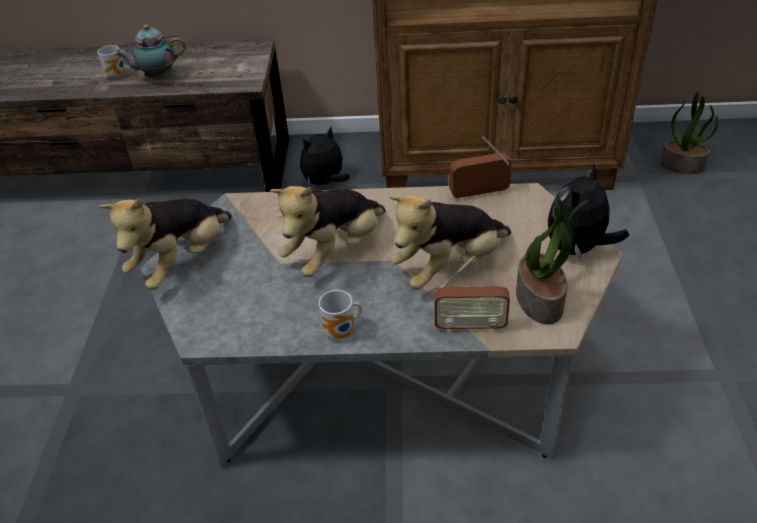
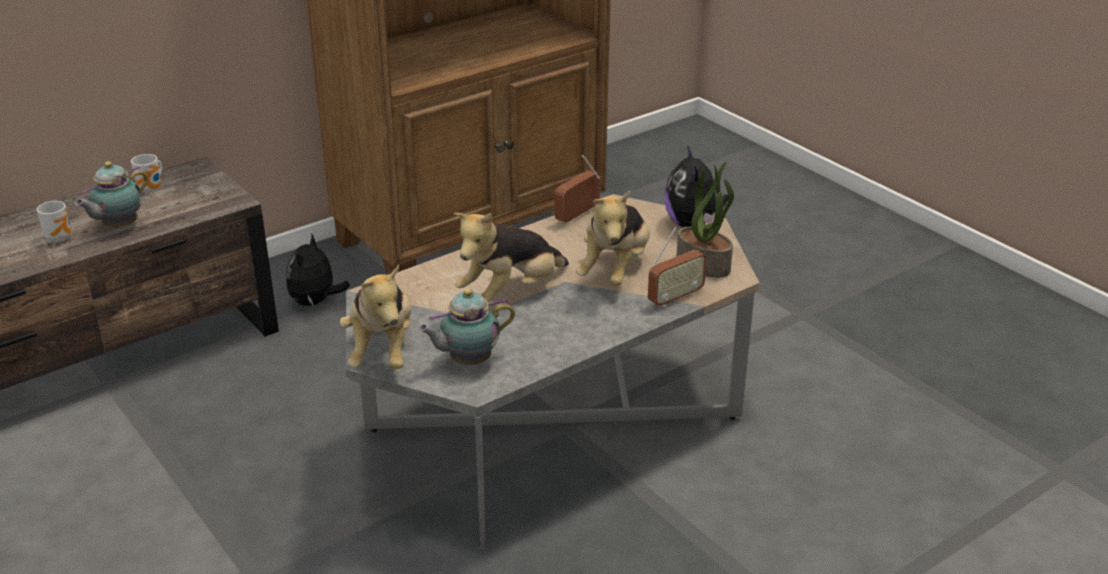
camera: 40 degrees left, 10 degrees down
(226, 305) = (467, 361): none -> teapot
(335, 252) = (511, 293): plush toy -> plush toy turned 45 degrees clockwise
(342, 332) = (587, 338): mug -> mug (152, 189)
(682, 165) = (636, 181): potted plant -> none

